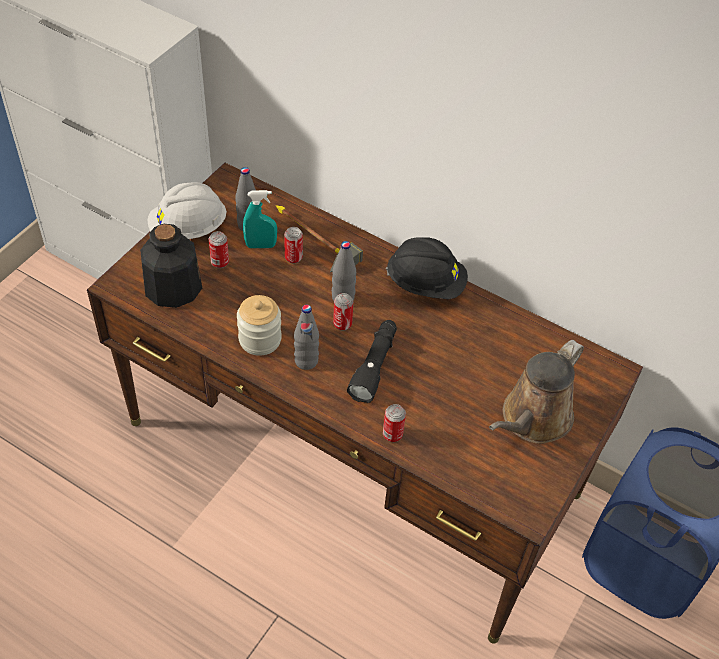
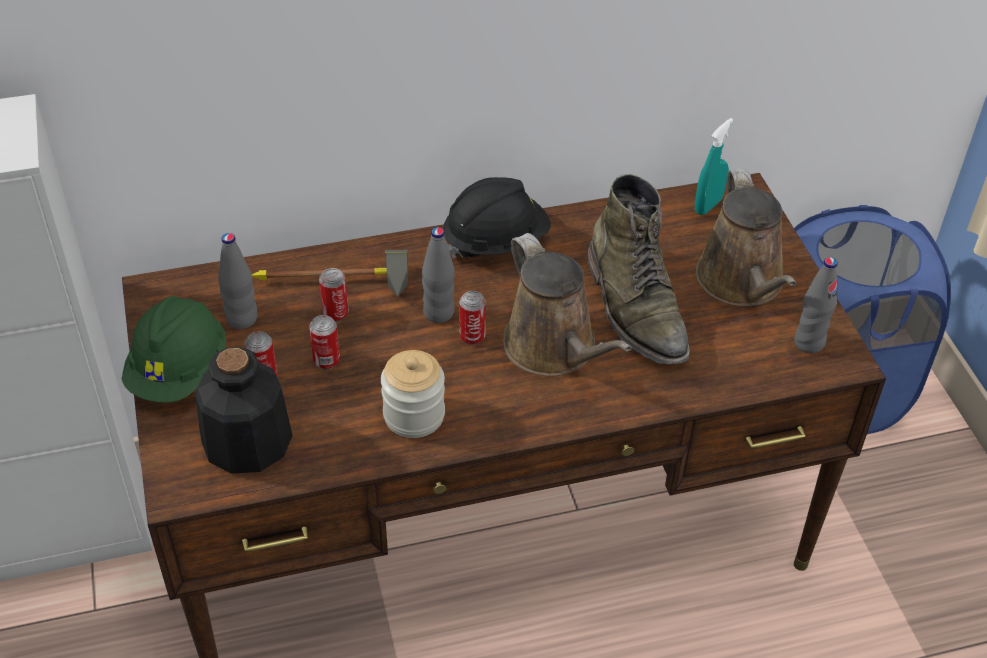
camera: 45 degrees left, 5 degrees down
(188, 229) = (179, 372): white hard hat -> green hard hat
(260, 245) = (284, 328): turquoise spray bottle -> turquoise spray bottle (708, 205)
(306, 361) = (487, 397): grey bottle -> grey bottle (808, 343)
(374, 366) = (554, 349): black flashlight -> brown watering can
(392, 434) = (654, 394): can -> can (326, 361)
(450, 380) = (635, 307): none -> green boot

